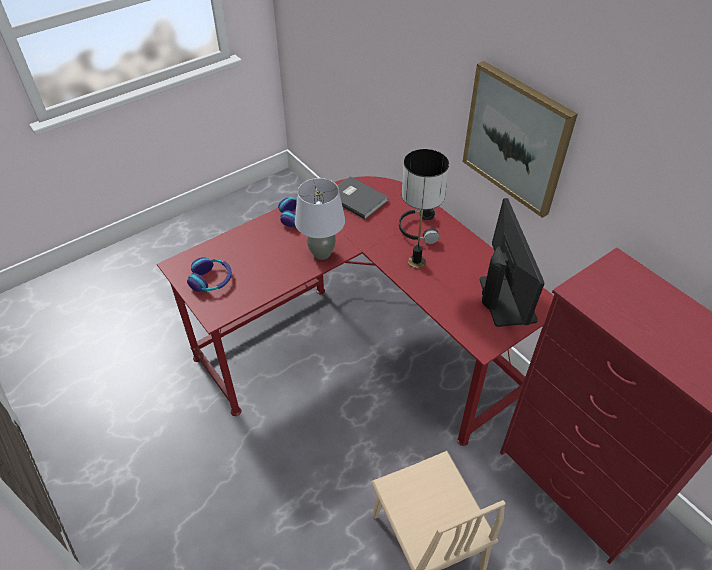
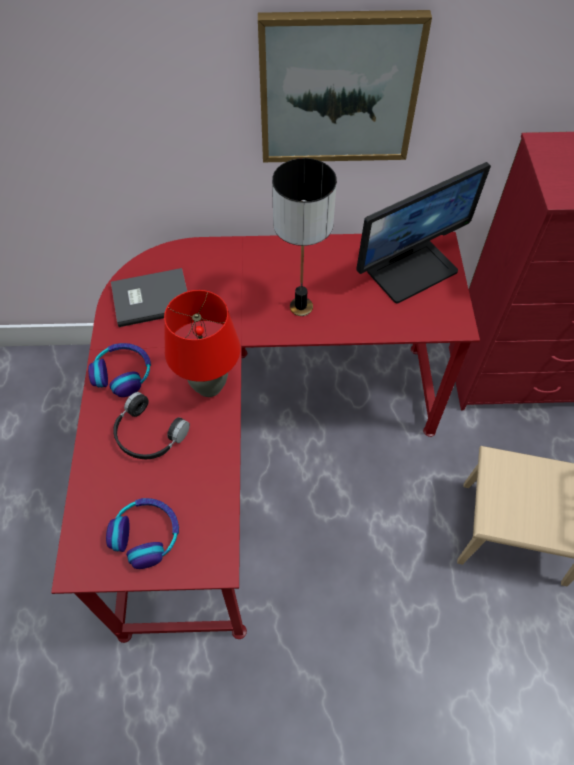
camera: 55 degrees left, 10 degrees up
(321, 253) = (209, 386): grey table lamp -> red table lamp
(417, 230) = (253, 276): black headphones -> black headphones (148, 435)
(505, 299) = (411, 269): monitor -> monitor turned 120 degrees clockwise

